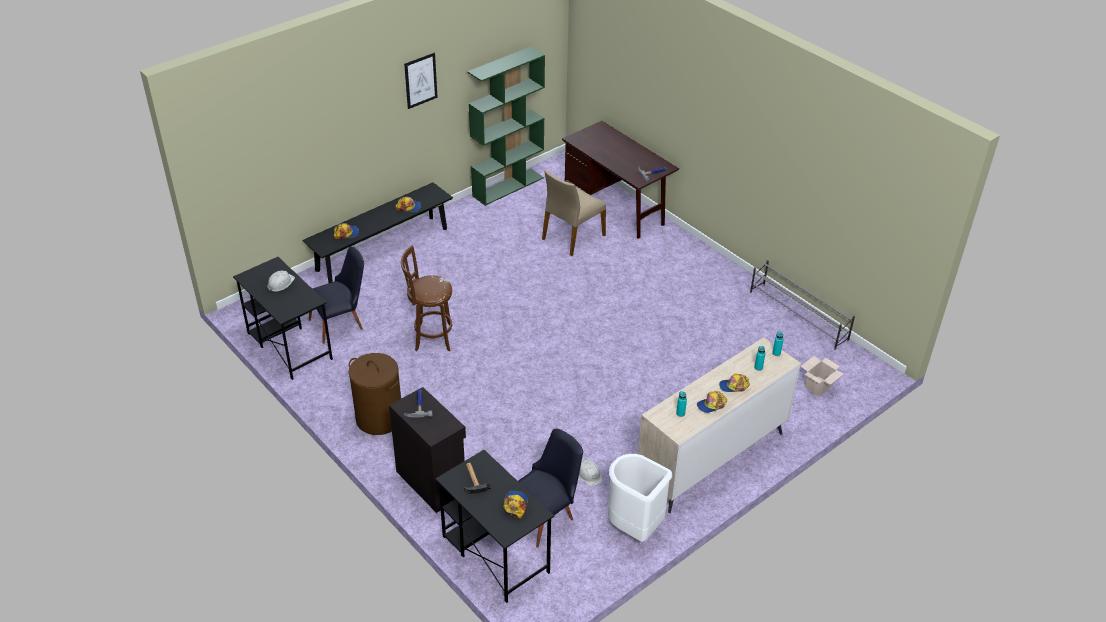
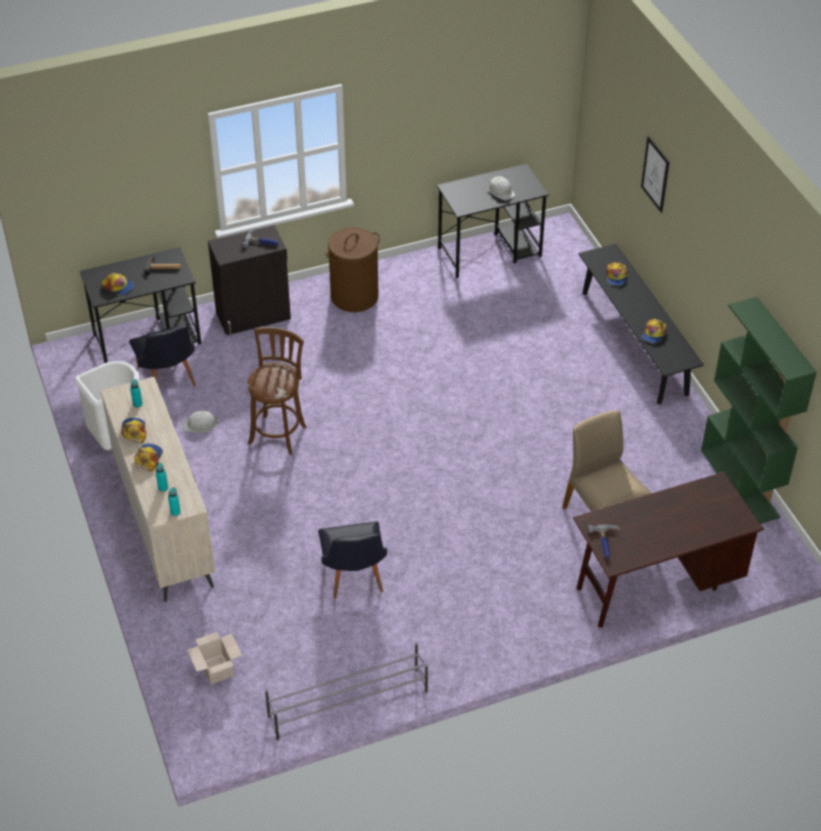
camera: 110 degrees right, 5 degrees up
(341, 323) = (510, 292): black chair -> black chair (354, 579)
(420, 80) = (726, 242): picture -> picture (655, 174)
(431, 337) = (458, 353): brown stool -> brown stool (279, 433)

